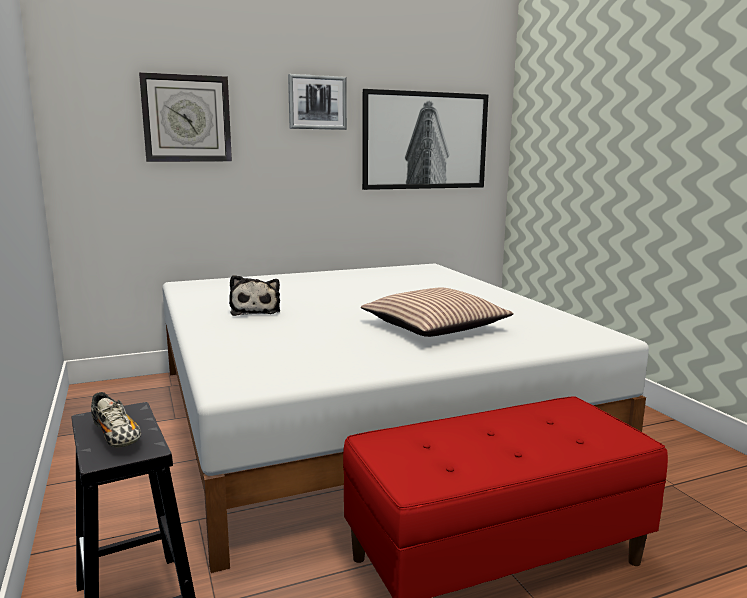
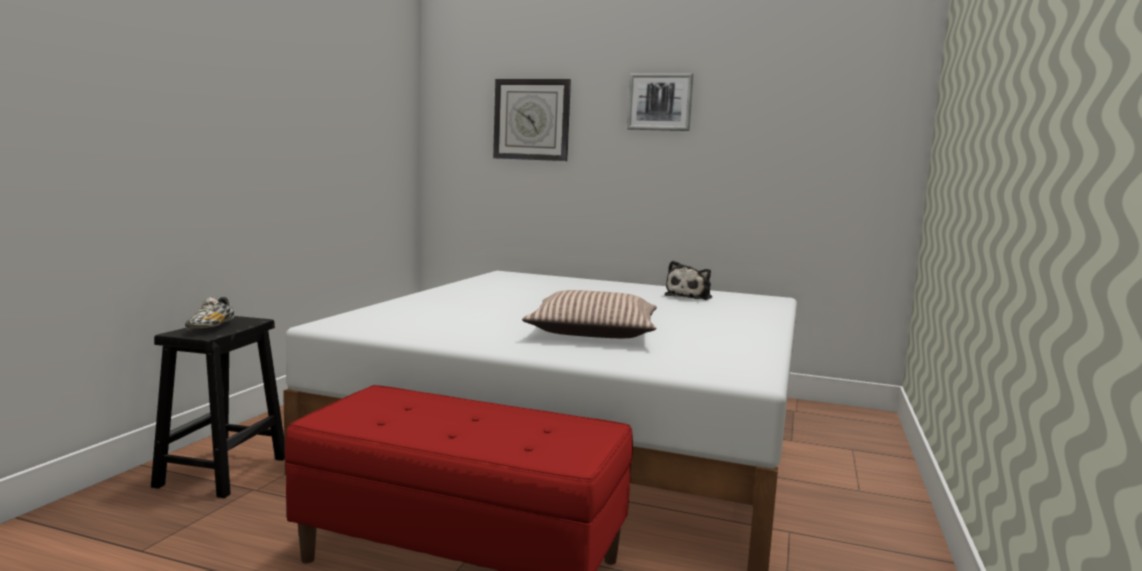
camera: 40 degrees right, 5 degrees down
(255, 310) = (493, 295): plush toy -> plush toy (690, 297)
(425, 141) = (793, 145): picture -> none

